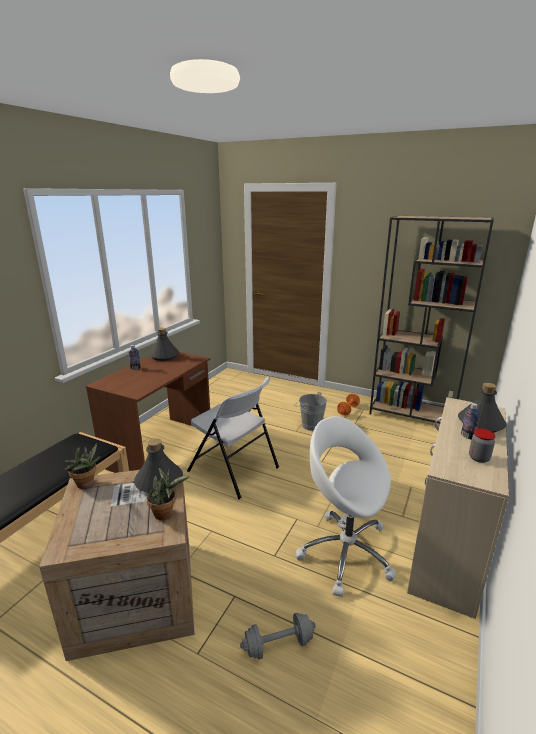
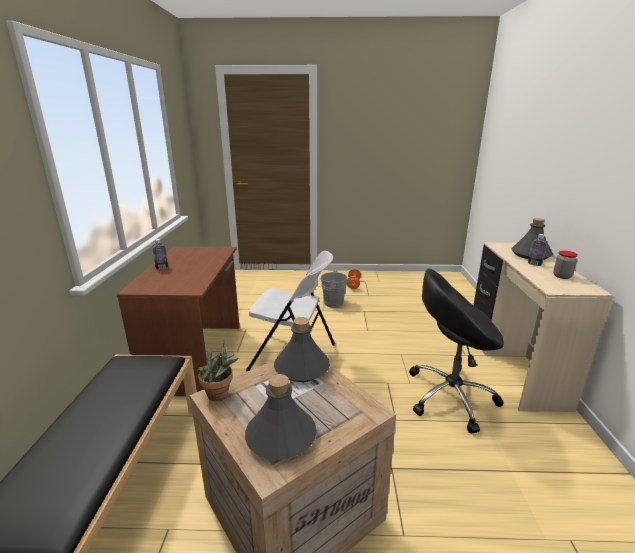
camera: 25 degrees left, 0 degrees up
(164, 356) = (183, 252): grey bottle -> grey bottle (281, 436)
(166, 513) = (345, 394): potted plant -> none
(278, 644) = (465, 493): grey dumbbell -> none
(344, 551) = (448, 396): white office chair -> black office chair
(412, 415) = (406, 278): bookcase -> none

